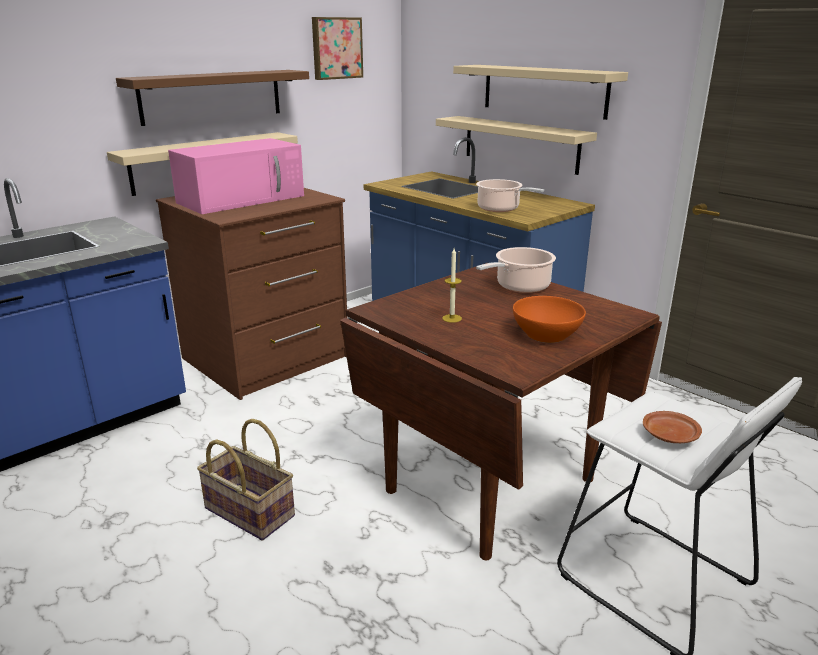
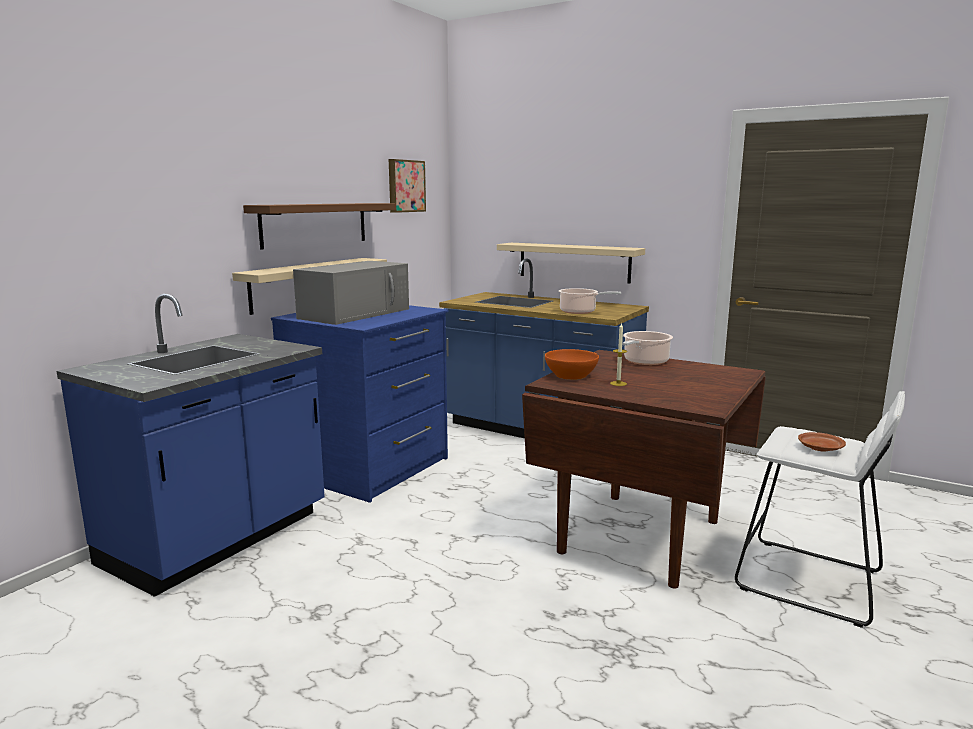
camera: 15 degrees left, 10 degrees down
(242, 199) = (356, 313): pink microwave -> grey microwave
(248, 512) = (447, 586): basket -> none
(267, 358) = (370, 468): brown dresser -> blue dresser
(543, 90) = (594, 217): beige shelf -> none
(546, 334) = (701, 387): orange bowl -> orange bowl (571, 375)

